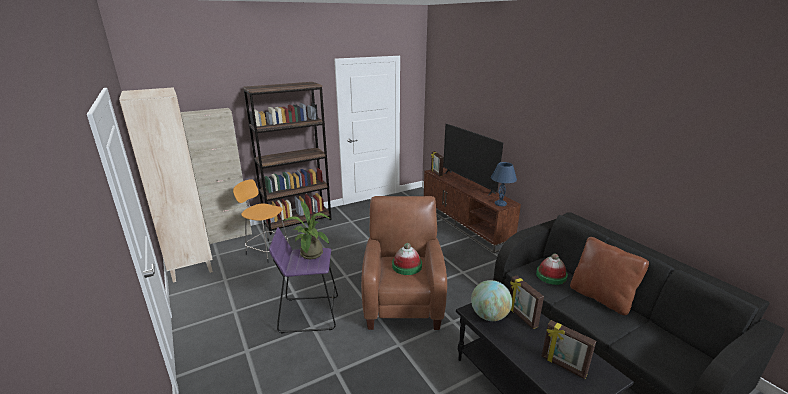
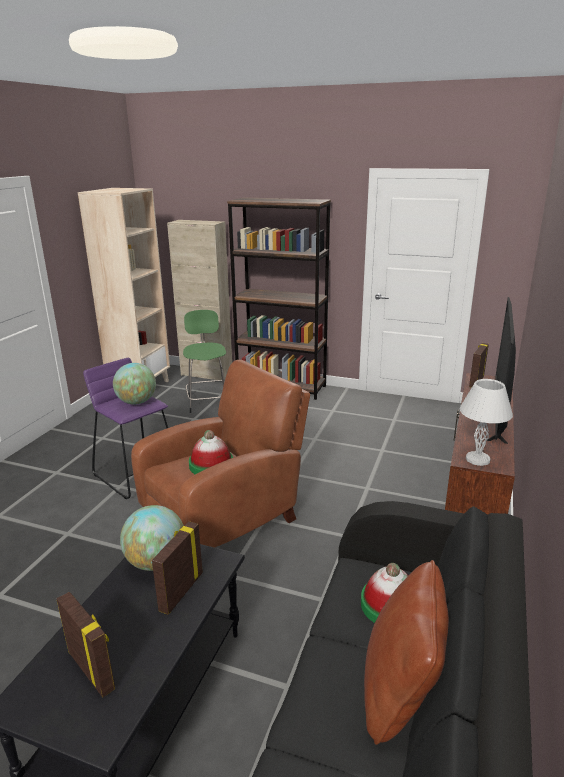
camera: 50 degrees right, 0 degrees up
(267, 251) = (208, 402): orange stool -> green stool
(311, 256) = (136, 402): potted plant -> globe
(500, 203) = (478, 459): blue table lamp -> white table lamp
(563, 366) = (92, 670): picture frame -> picture frame turned 135 degrees clockwise

